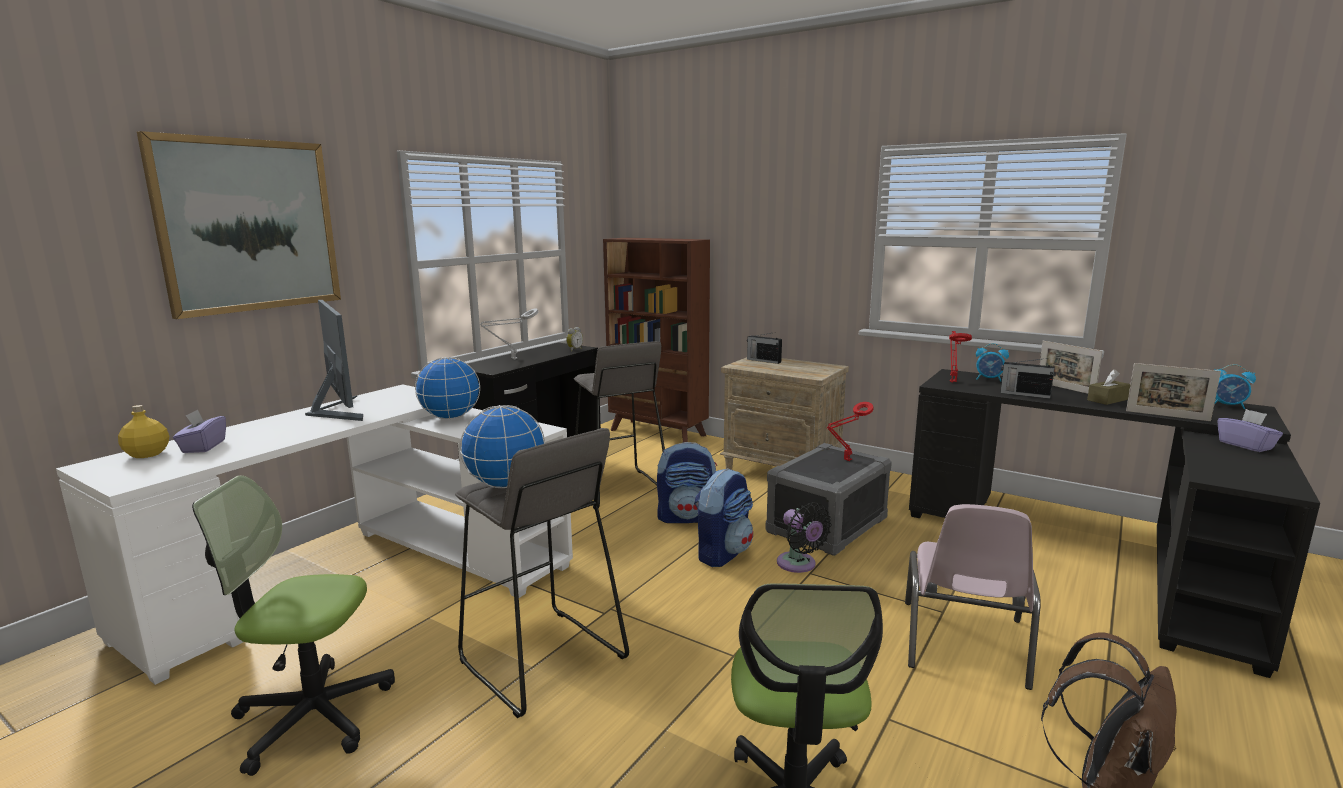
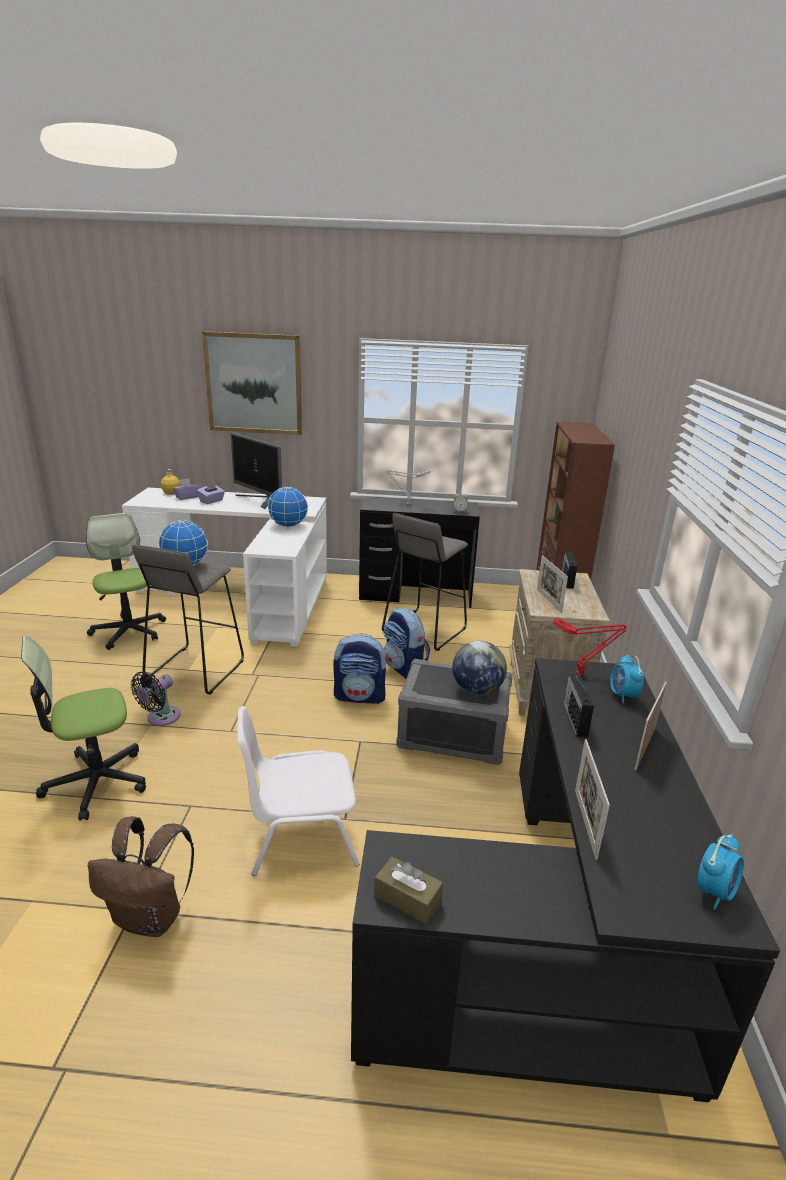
camera: 60 degrees right, 10 degrees up
(337, 411) = (260, 500): monitor -> monitor turned 105 degrees clockwise
(799, 371) = (549, 601): none -> picture frame
(799, 565) = (369, 733): black fan -> black fan (160, 718)
(846, 461) = (476, 690): red table lamp -> globe
(963, 644) = (300, 834): pink chair -> white chair
(1107, 400) = (619, 778): brown tissue box -> brown tissue box (407, 898)
(1228, 406) = (714, 891): alarm clock -> alarm clock turned 135 degrees counterclockwise
(1245, 445) = (552, 897): purple tissue box -> purple tissue box (211, 501)

